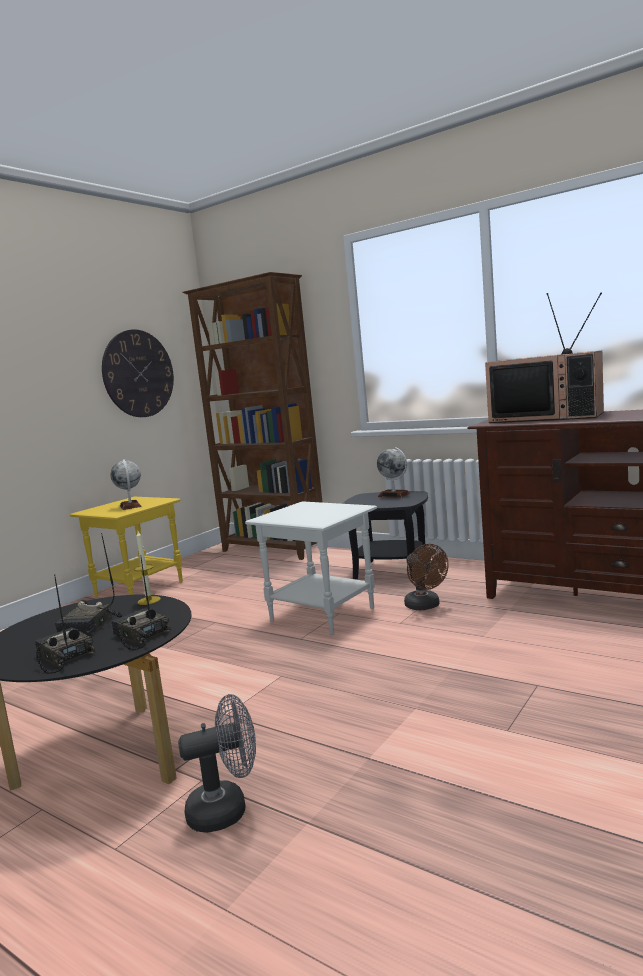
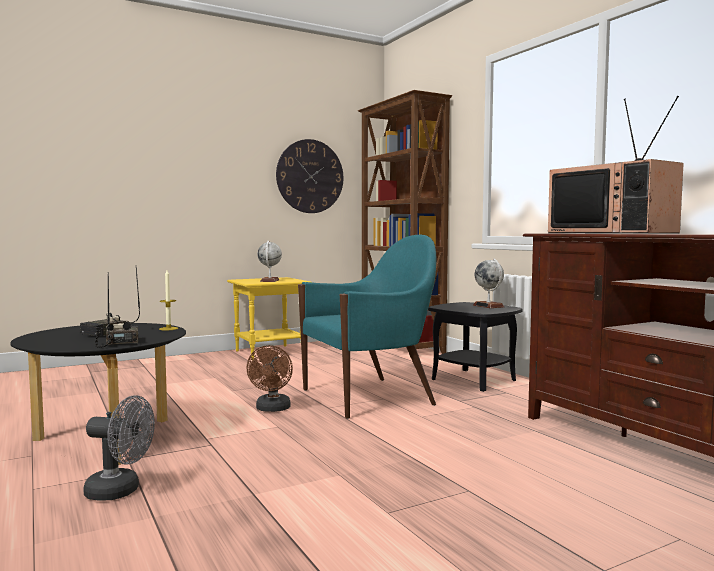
camera: 25 degrees right, 5 degrees down
(62, 657) = (59, 343): radio -> none
(323, 615) = (369, 397): white side table -> turquoise armchair
(425, 606) = (462, 410): brown fan -> brown fan (272, 409)

